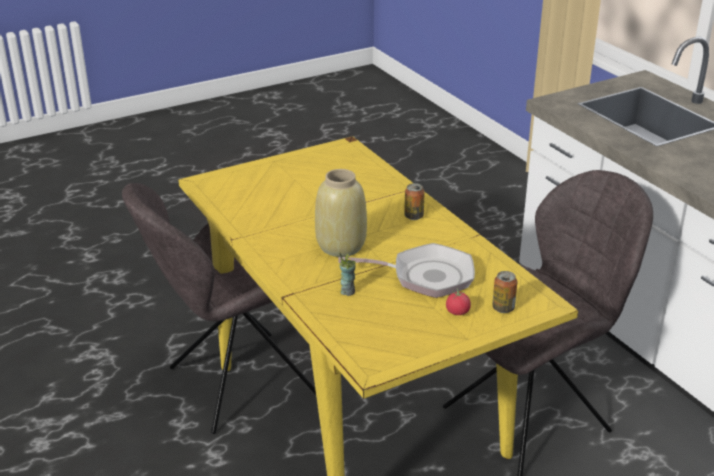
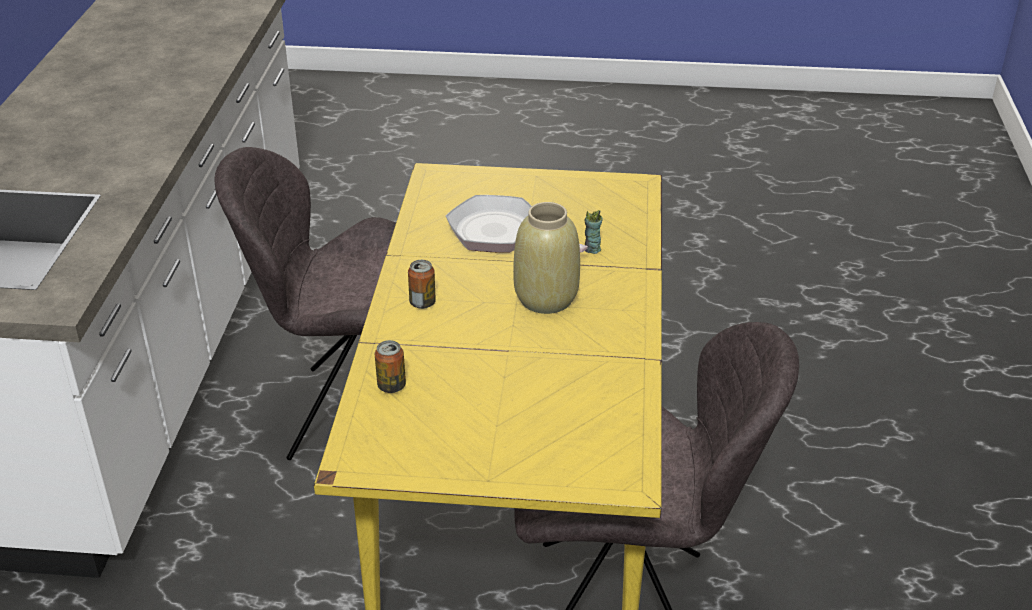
camera: 145 degrees left, 5 degrees up
(457, 312) = (516, 196): tomato -> none
(503, 308) = (473, 184): can -> can (391, 386)

